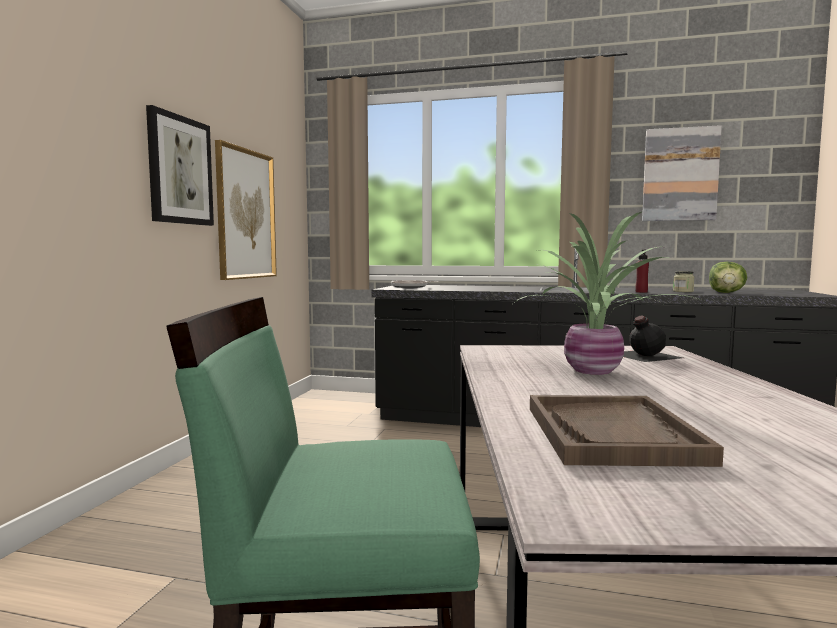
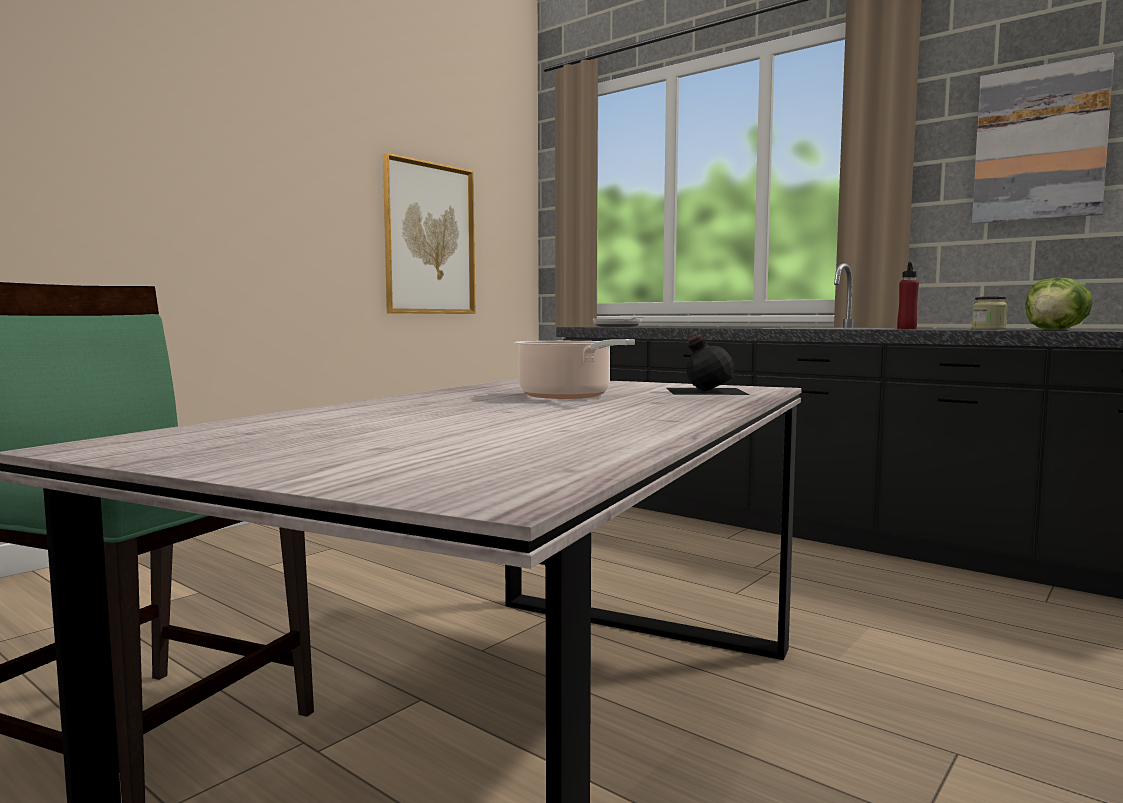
camera: 25 degrees right, 0 degrees up
(180, 170) = (330, 189): picture -> none
(596, 371) = (568, 396): potted plant -> cooking pot
(611, 434) = (344, 424): brown tray -> none

